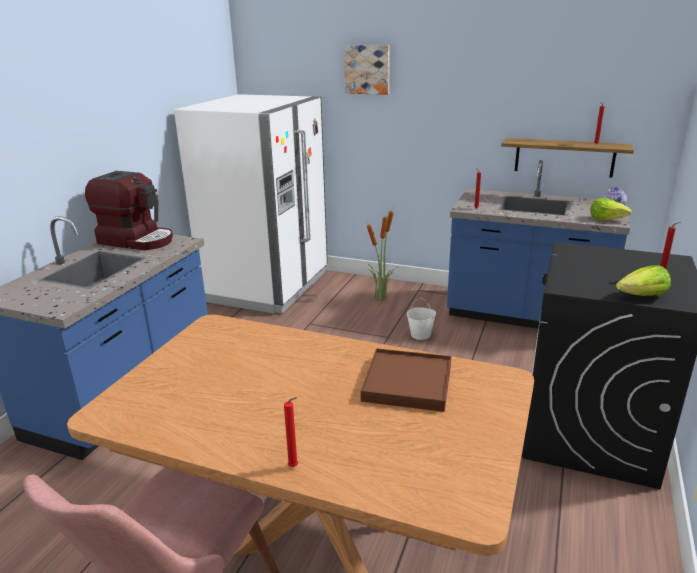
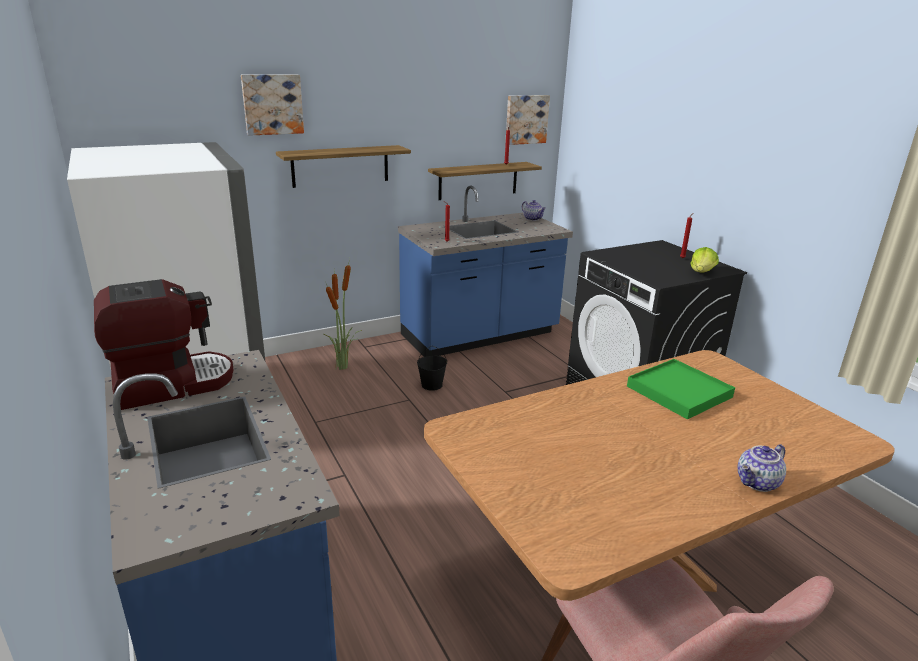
camera: 50 degrees left, 0 degrees up
(294, 467) = (758, 483): red candle -> teapot
(407, 383) = (679, 392): brown tray -> green tray
(419, 126) = (340, 166): none -> shelf
(420, 335) = (432, 385): white bucket -> black bucket
(606, 219) = (547, 228): lettuce -> none
(635, 95) = (526, 119): none -> picture

